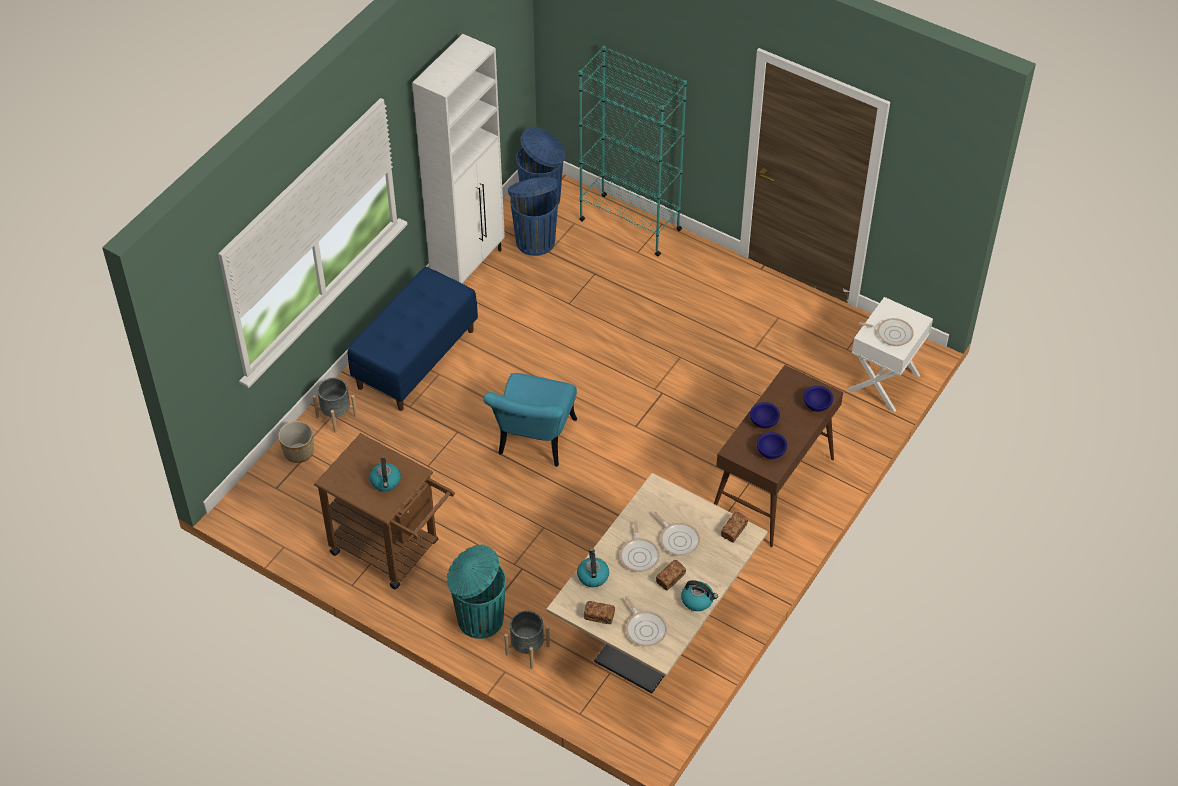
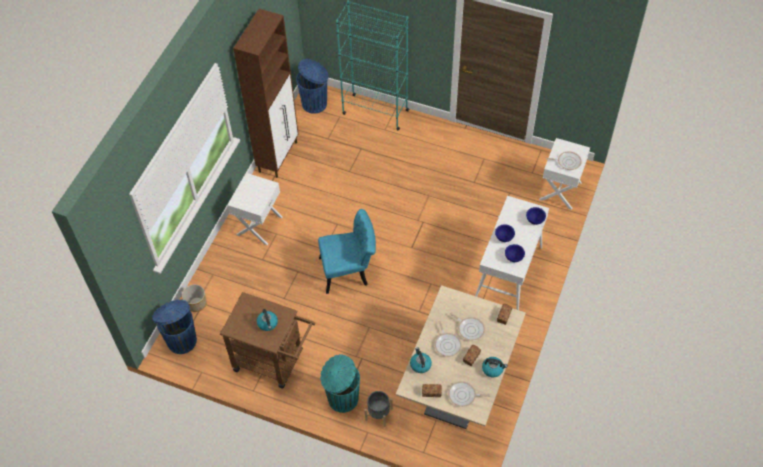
camera: 10 degrees left, 5 degrees up
(336, 416) = (215, 274): grey planter -> none
(416, 358) = (258, 225): blue bench -> white nightstand
(469, 266) = (278, 156): white cabinet -> brown cabinet
(534, 443) = (349, 271): turquoise chair -> turquoise chair turned 105 degrees counterclockwise
(535, 240) = (317, 132): blue trash can -> blue trash can (181, 340)
(645, 628) = (463, 395): frying pan -> frying pan turned 135 degrees clockwise
(772, 488) = (508, 274): brown console table -> white console table

